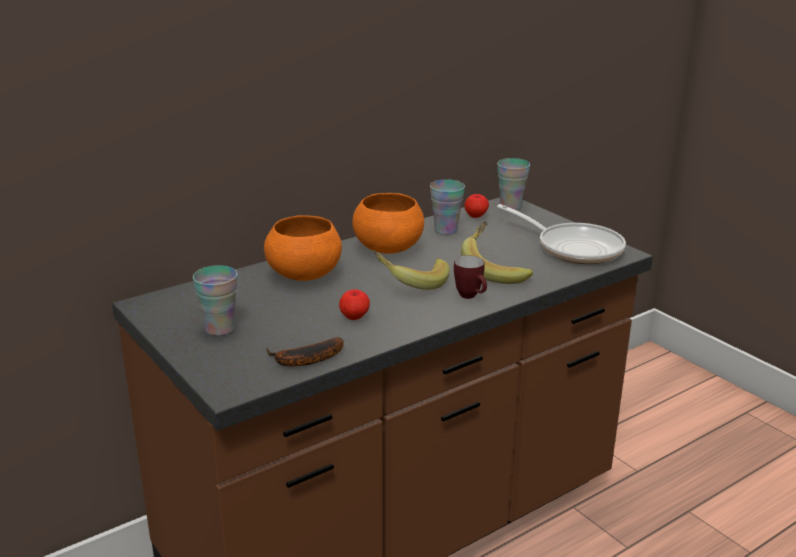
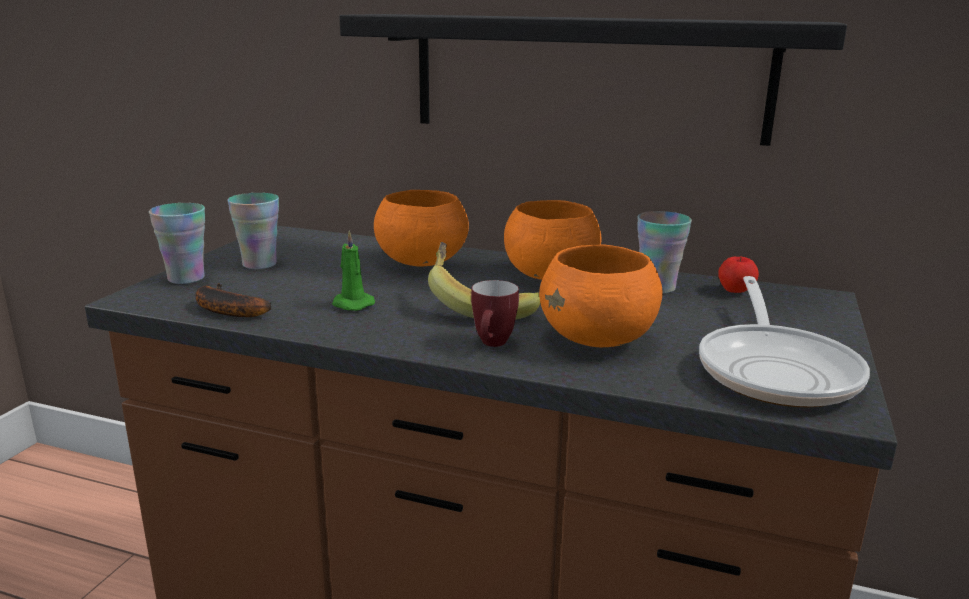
camera: 55 degrees right, 5 degrees down
(355, 317) = (351, 304): apple -> green candle
(360, 102) = (586, 77): none -> black shelf
(496, 270) = (598, 339): banana -> orange bowl
(510, 206) = (815, 300): cup -> cup (186, 278)

